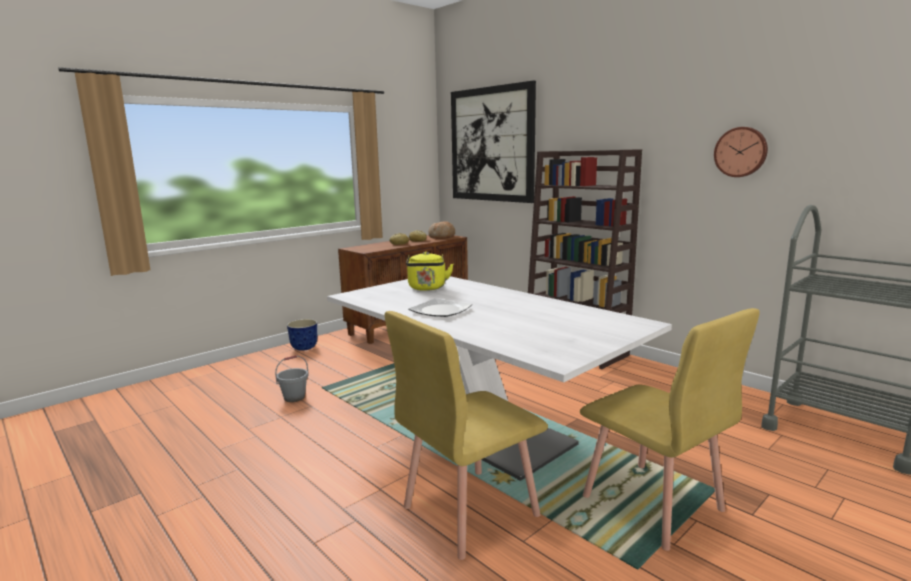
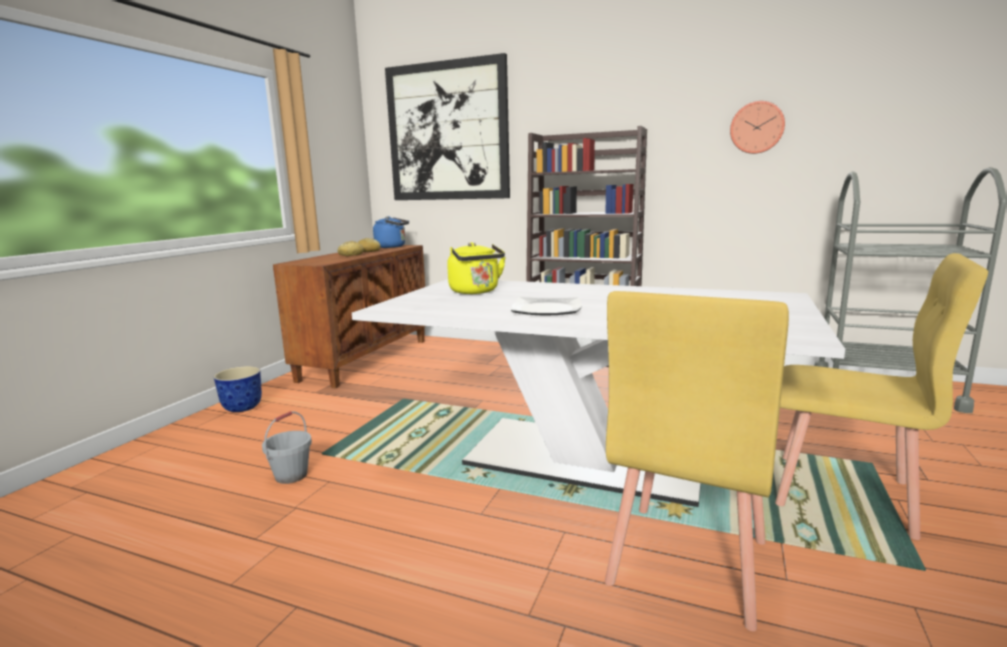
camera: 25 degrees left, 0 degrees up
(442, 237) = (392, 247): bread -> blue kettle

